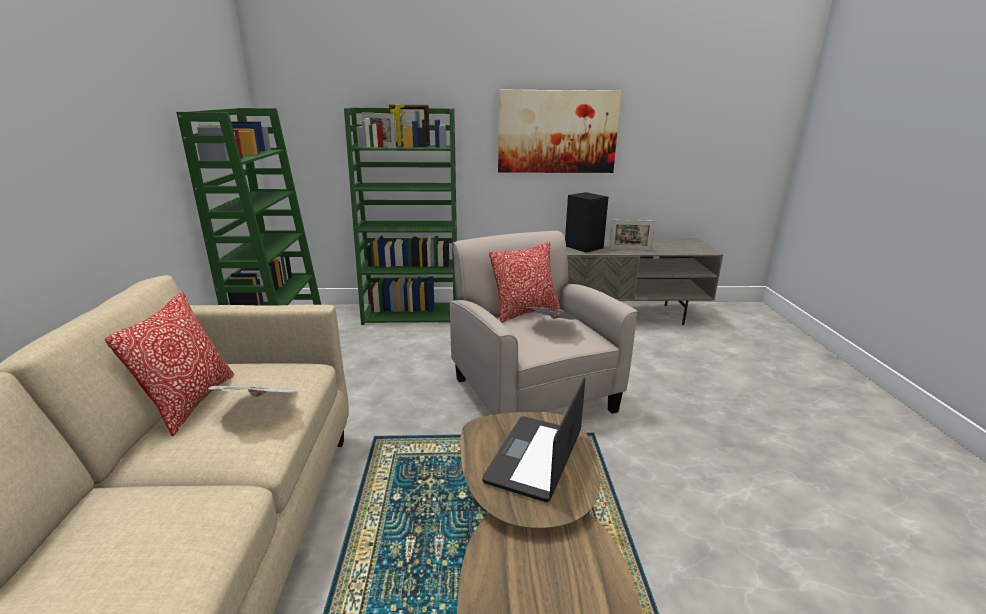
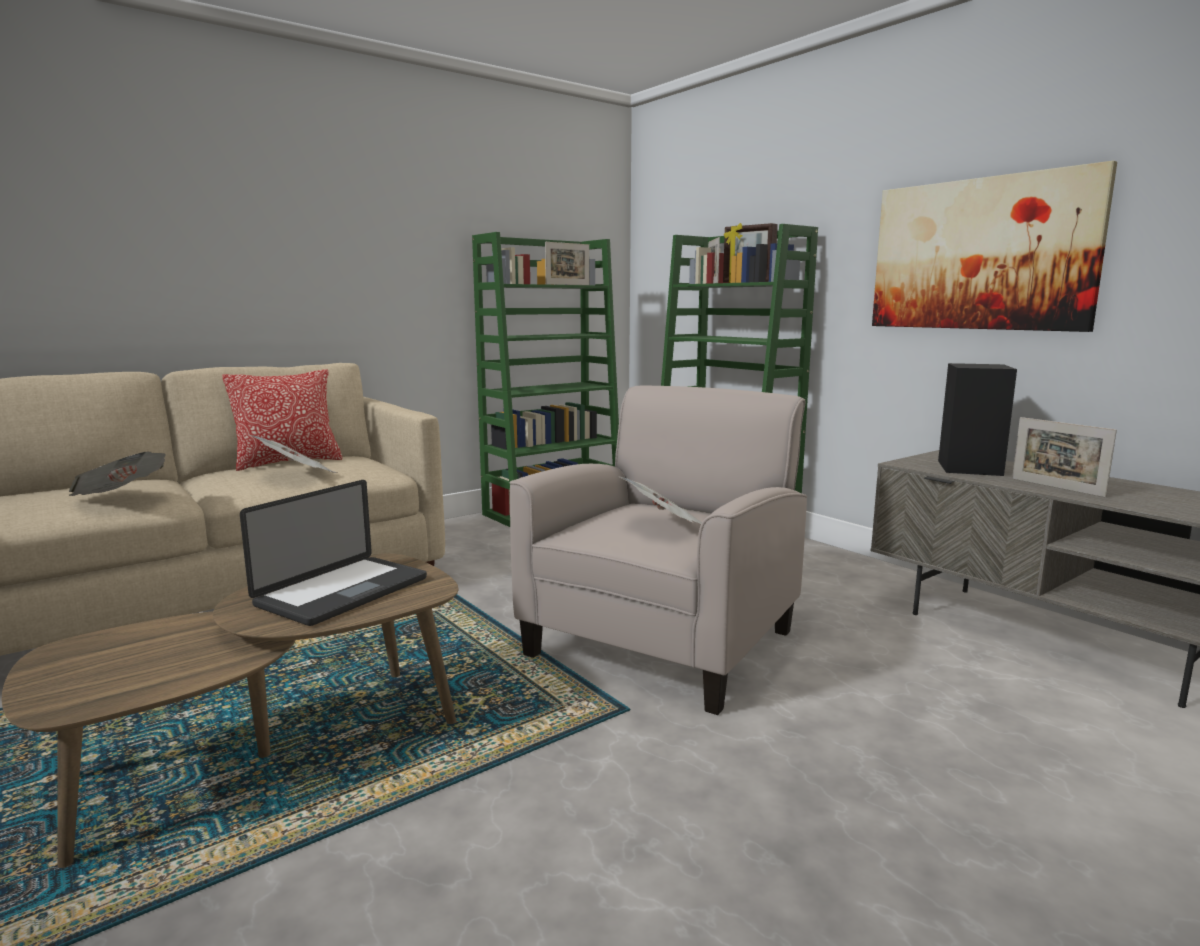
camera: 55 degrees right, 10 degrees down
(186, 528) = (121, 498): none -> newspaper
(261, 153) = (568, 284): none -> picture frame
(525, 312) = (691, 510): pillow -> none
(534, 458) = (343, 592): laptop -> laptop turned 135 degrees clockwise

